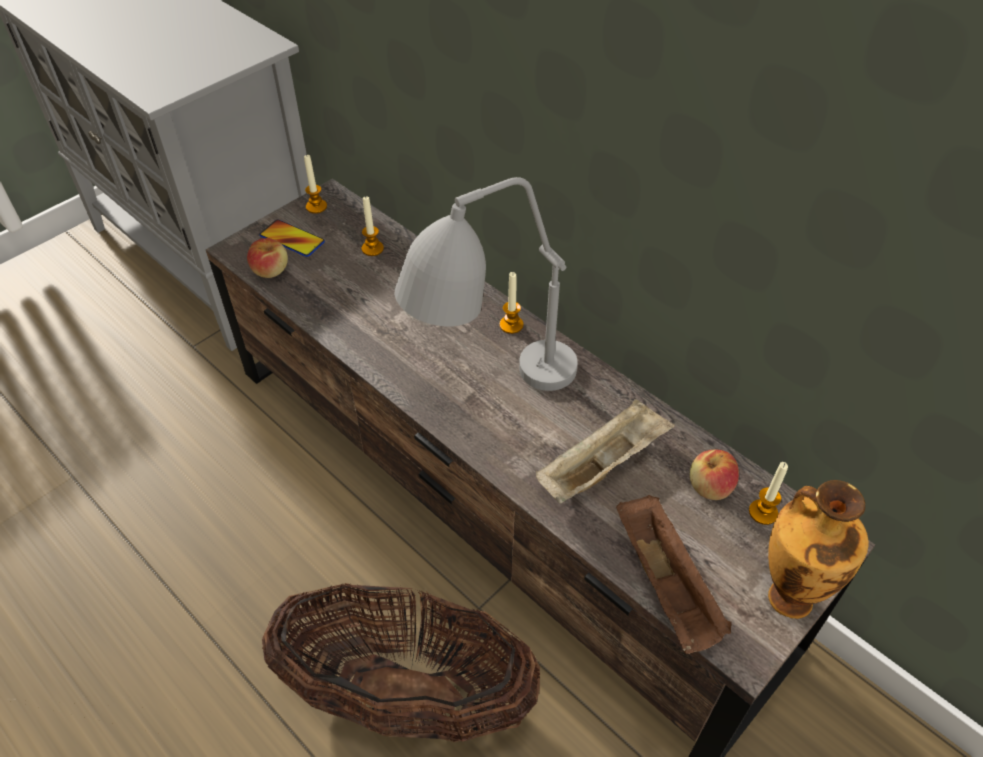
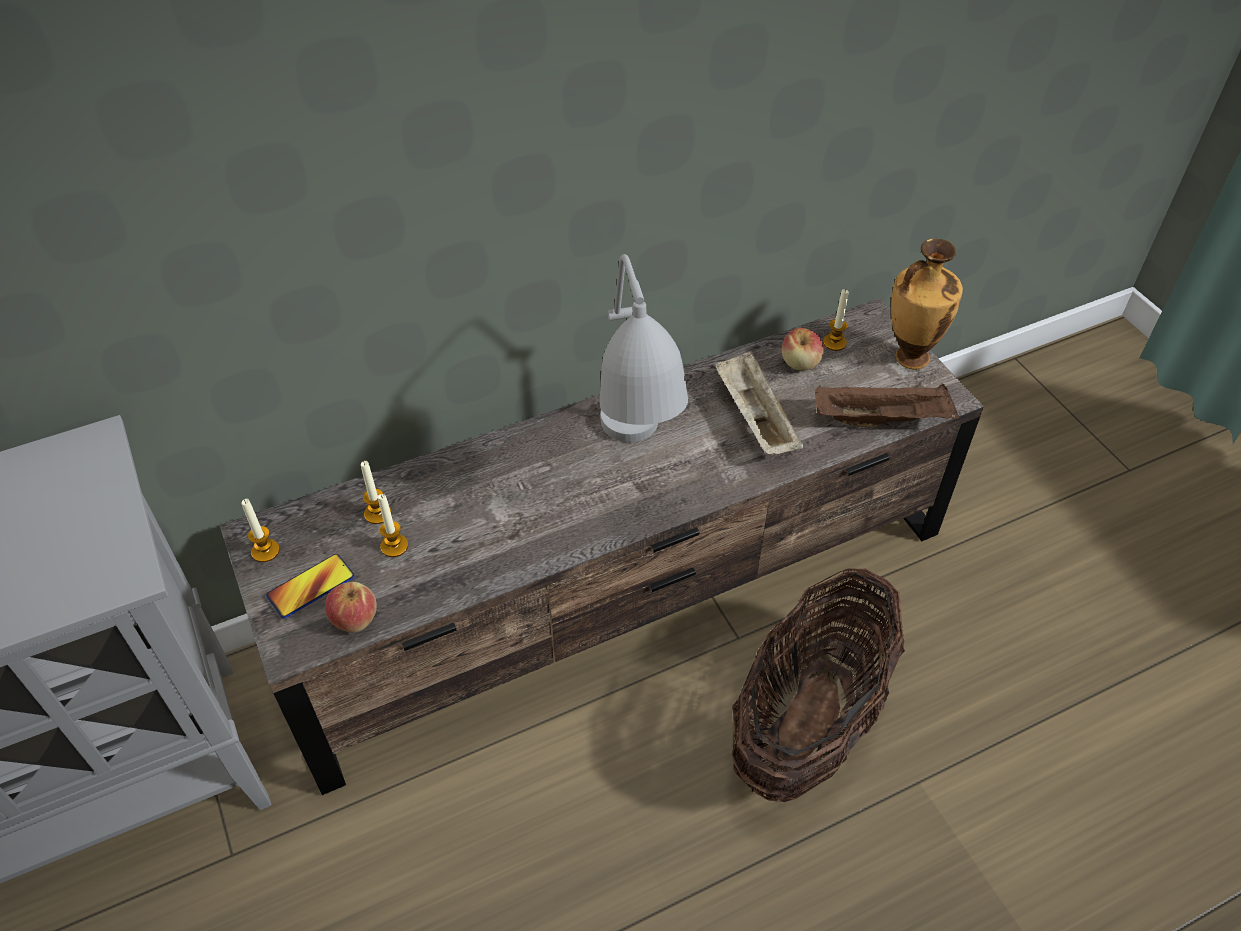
camera: 70 degrees left, 0 degrees up
(511, 325) = (559, 430): candle -> candle (394, 546)

